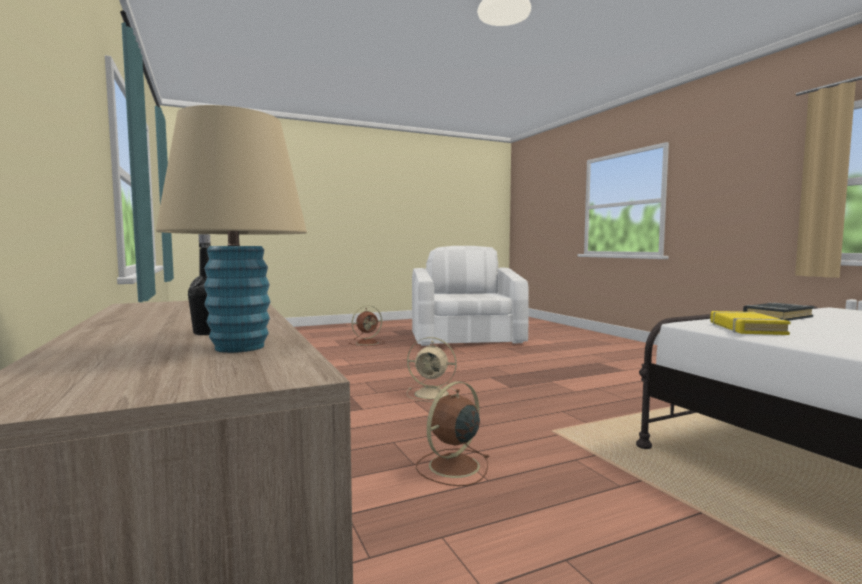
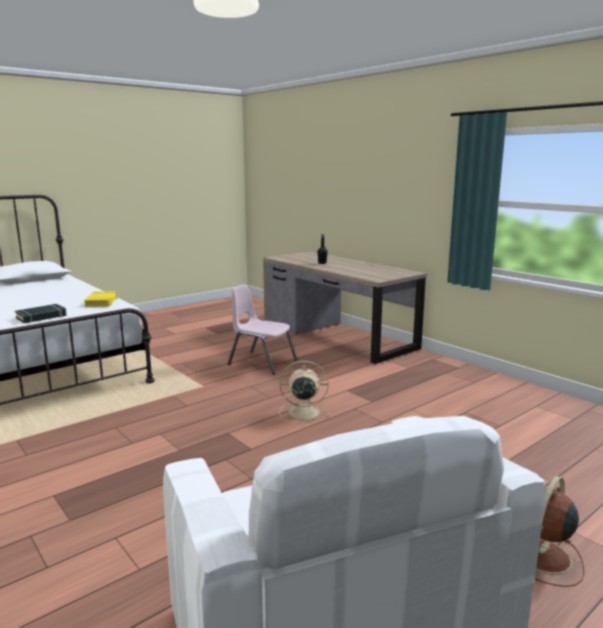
camera: 165 degrees right, 10 degrees up
(239, 347) = (300, 260): beige table lamp -> none
(452, 467) = (262, 362): brown fan -> pink chair

